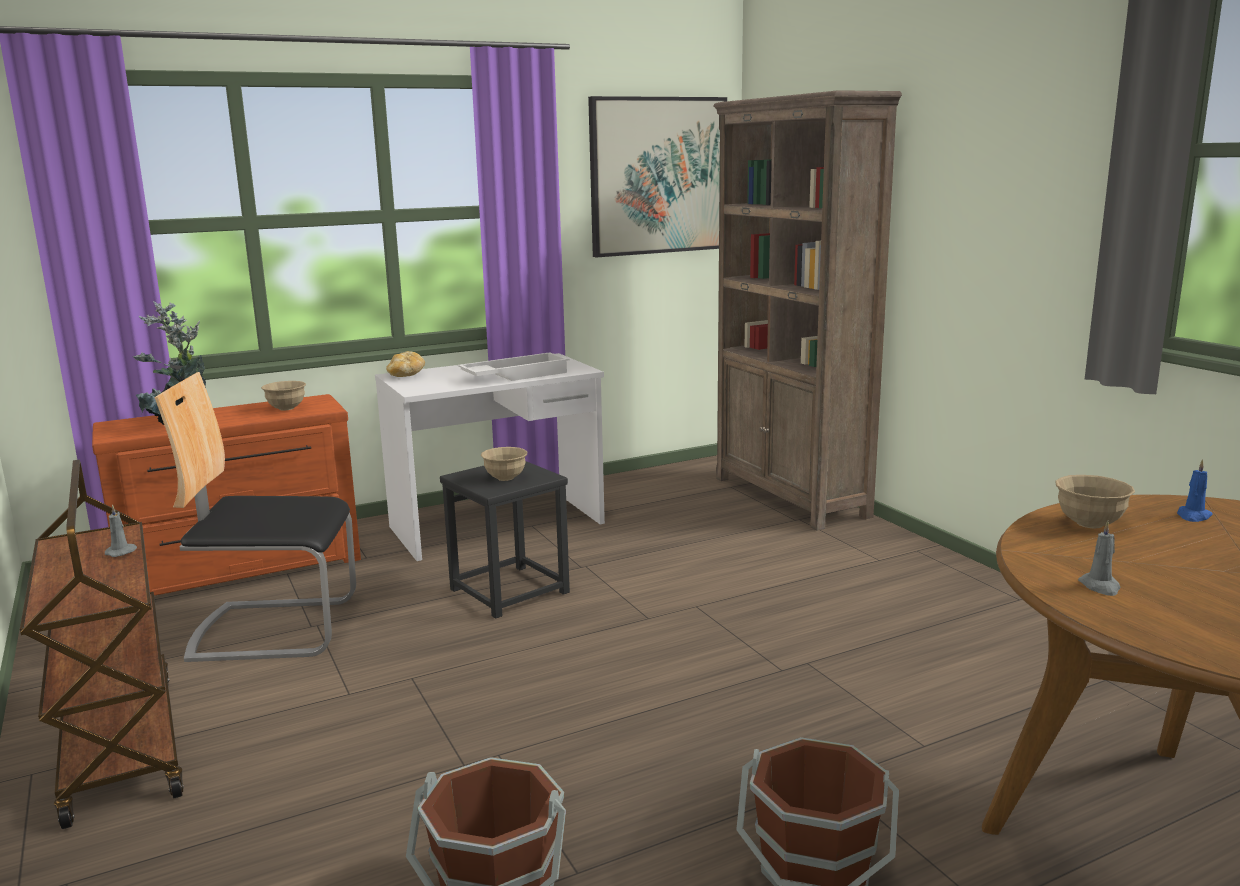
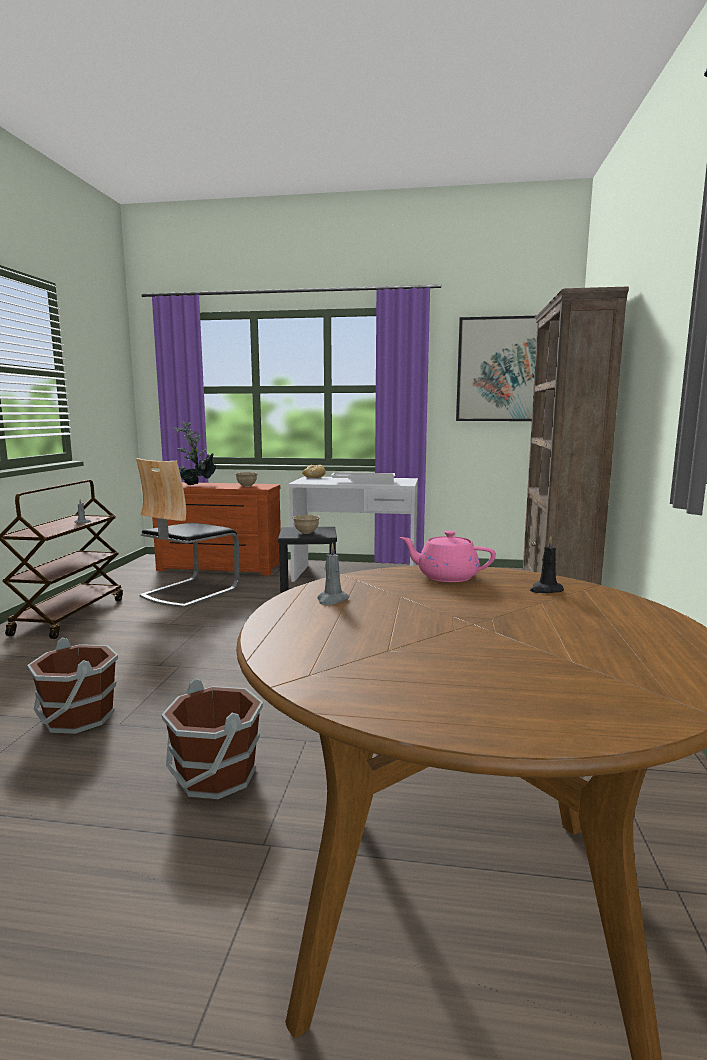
camera: 35 degrees right, 5 degrees down
(275, 628) = (189, 592): chair -> chair turned 90 degrees counterclockwise
(1089, 524) = (446, 577): beige bowl -> pink teapot
(1193, 516) = (545, 590): blue candle -> black candle

